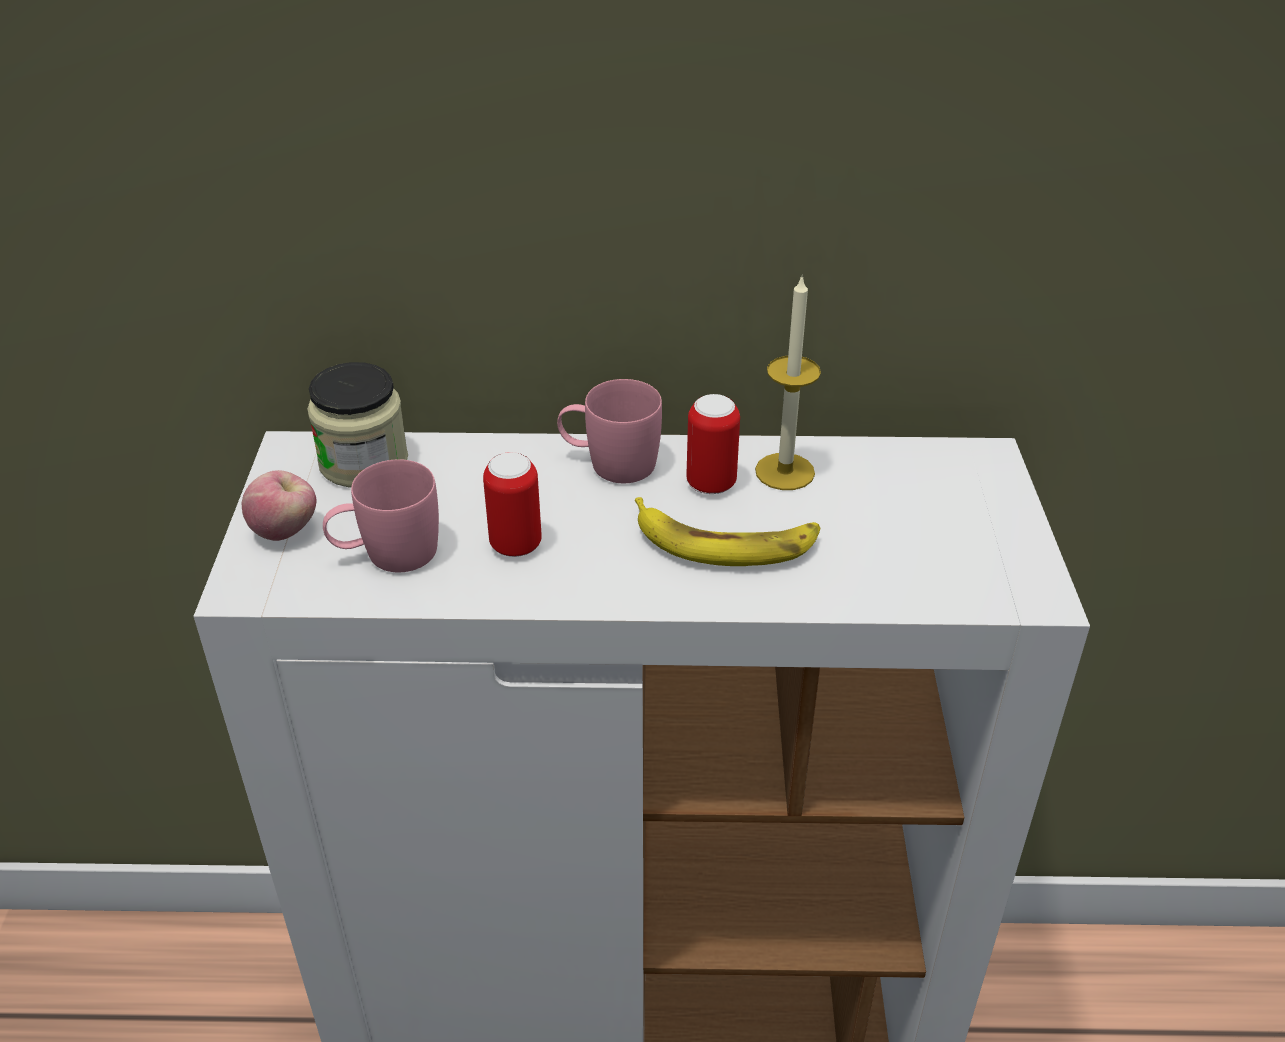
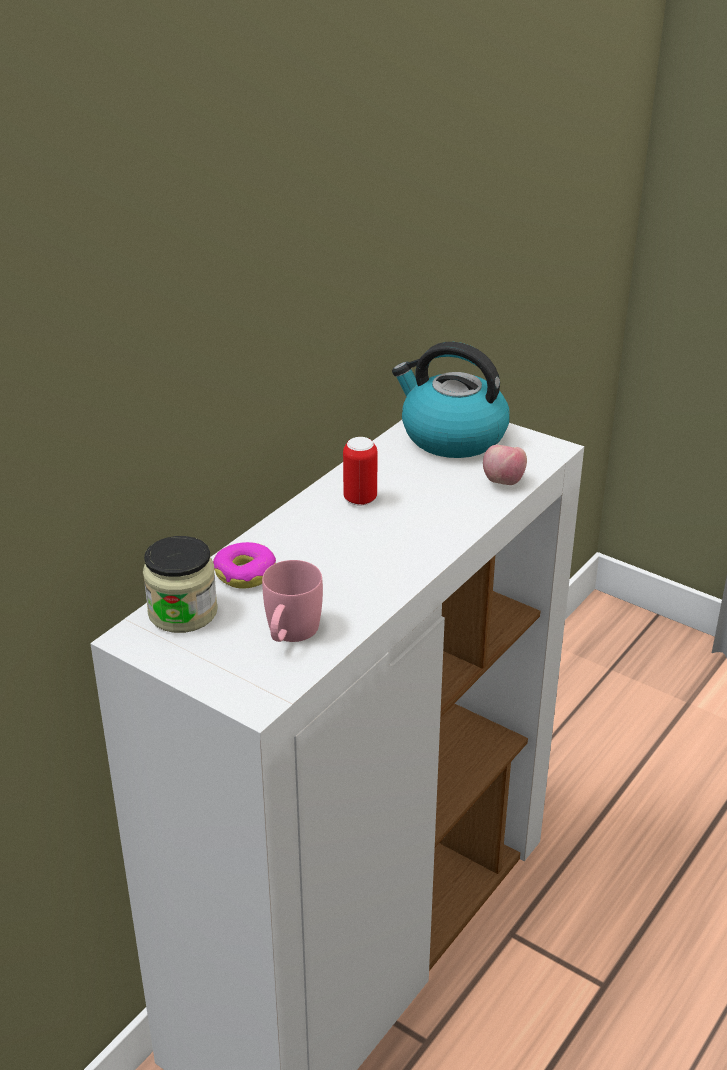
camera: 55 degrees left, 5 degrees down
(285, 531) = (218, 667): apple -> apple (503, 481)
(473, 470) = (245, 573): none -> donut
(515, 545) = (336, 584): can -> none
(609, 463) = (300, 524): pink mug -> none
(725, 542) = (414, 515): banana -> none
(785, 471) = (378, 472): candle -> none
(945, 493) = (451, 436): none -> kettle

